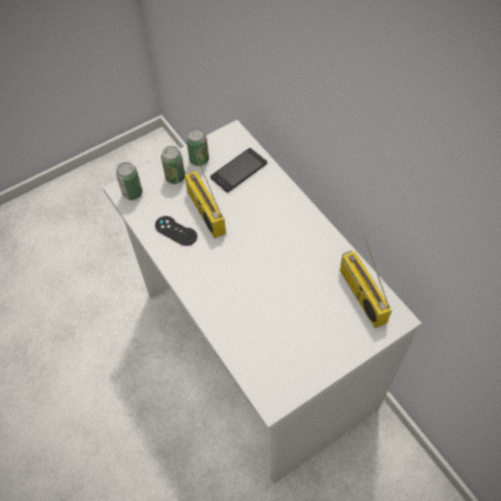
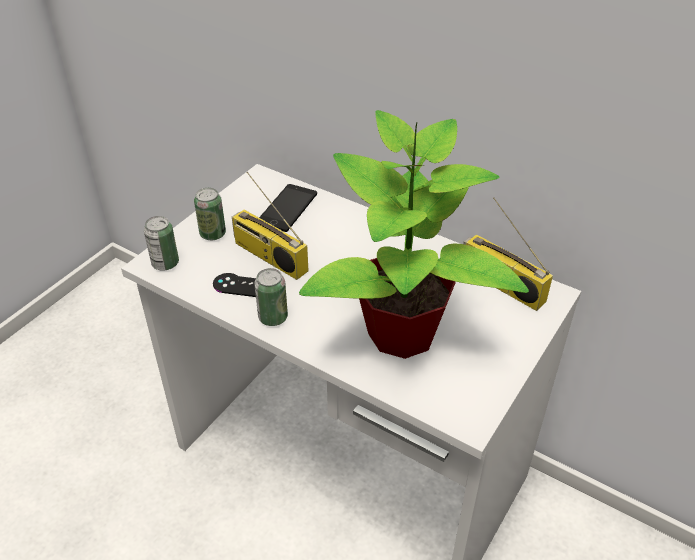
camera: 25 degrees left, 15 degrees down
(199, 160) = (233, 210): can -> can (273, 317)
(263, 312) = (402, 334): none -> potted plant

